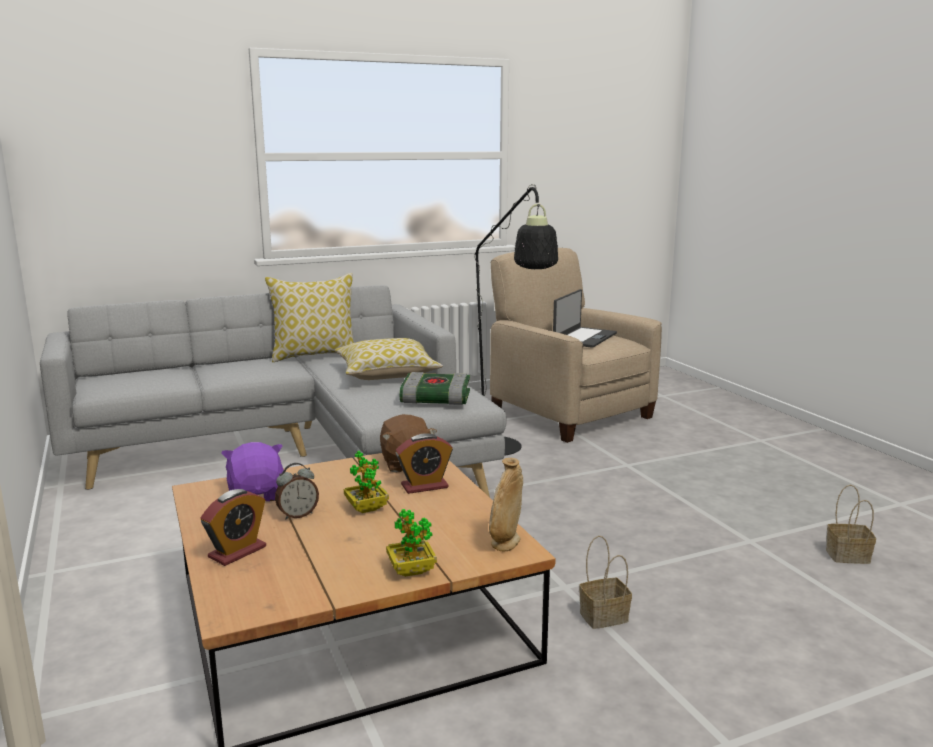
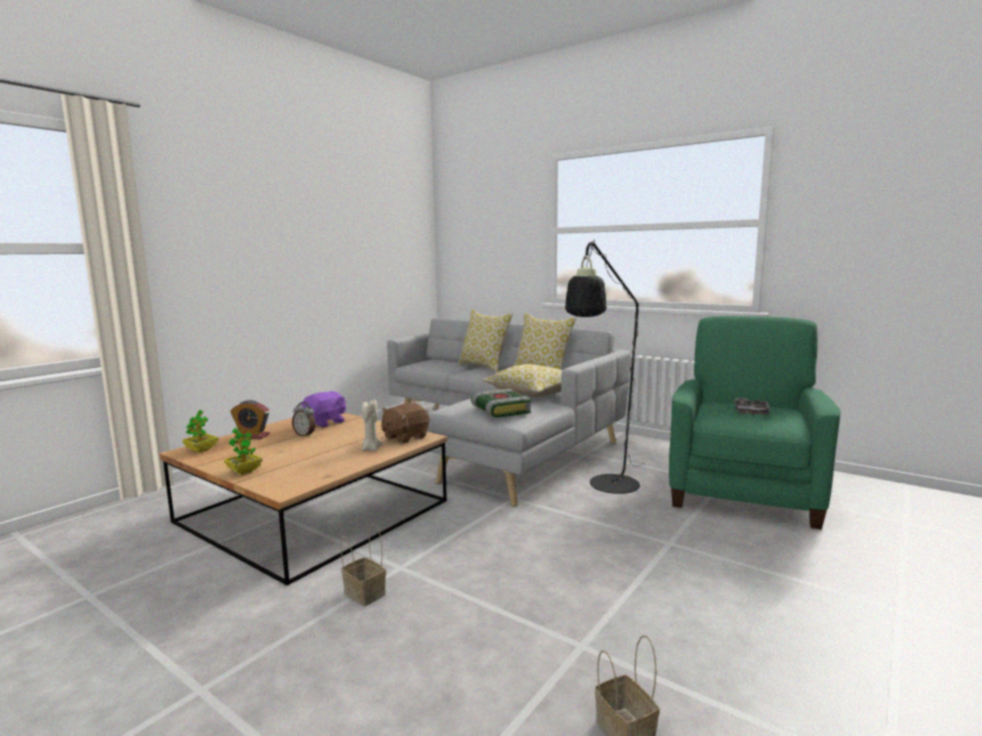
camera: 60 degrees right, 5 degrees down
(214, 365) = (484, 367): none -> pillow
(366, 508) = (325, 445): potted plant -> potted plant (201, 450)
(424, 486) = (371, 449): alarm clock -> beige candle
(505, 543) = (295, 485): beige vase -> none
(569, 413) = (743, 491): beige armchair -> green armchair
(584, 338) = (750, 412): laptop -> grey tray

